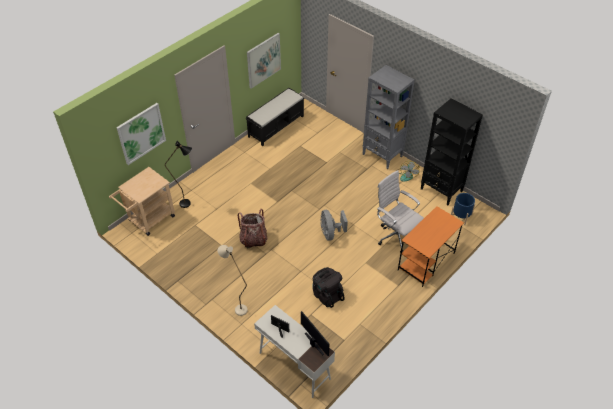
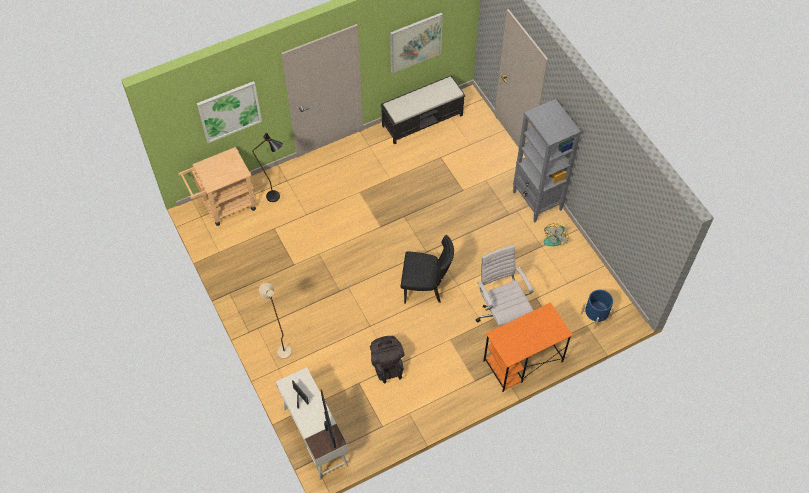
camera: 20 degrees right, 10 degrees up
(253, 239) = (333, 268): backpack -> none
(330, 233) = (425, 288): grey fan -> black chair
(441, 190) = (588, 273): black bookcase -> none

